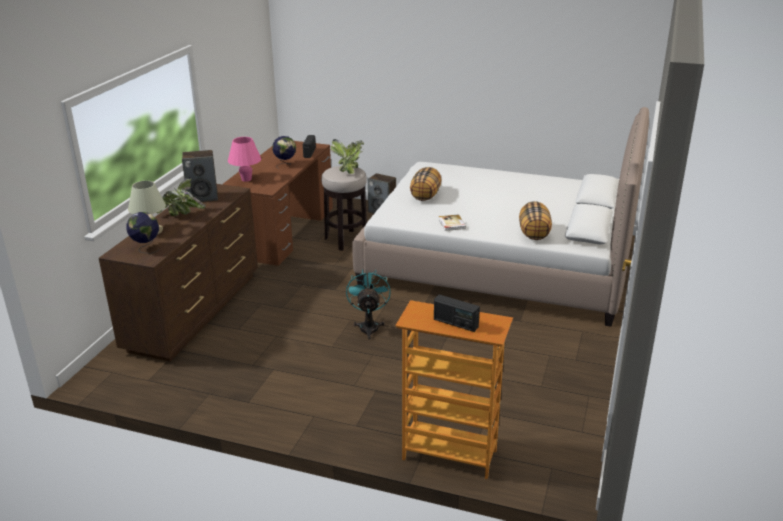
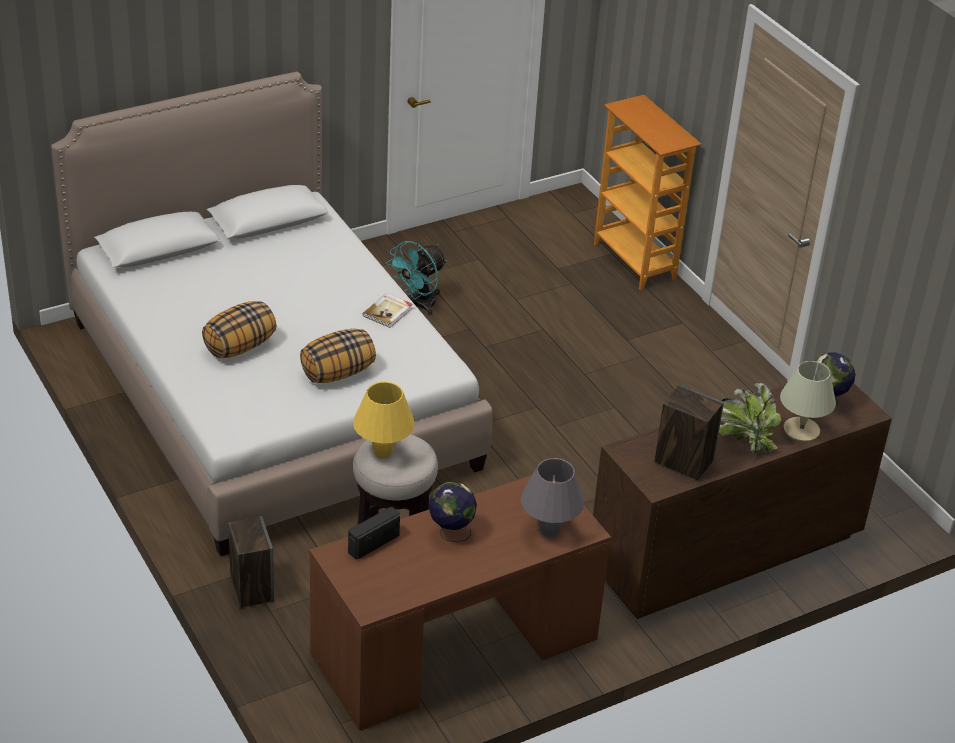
camera: 140 degrees left, 10 degrees up
(246, 179) = (549, 530): pink table lamp -> grey table lamp
(349, 169) = (383, 452): potted plant -> yellow table lamp
(369, 326) = (545, 406): turquoise fan -> turquoise fan (418, 305)
(455, 323) = (654, 121): radio -> none
(534, 233) = (329, 248): pillow -> pillow (240, 346)

